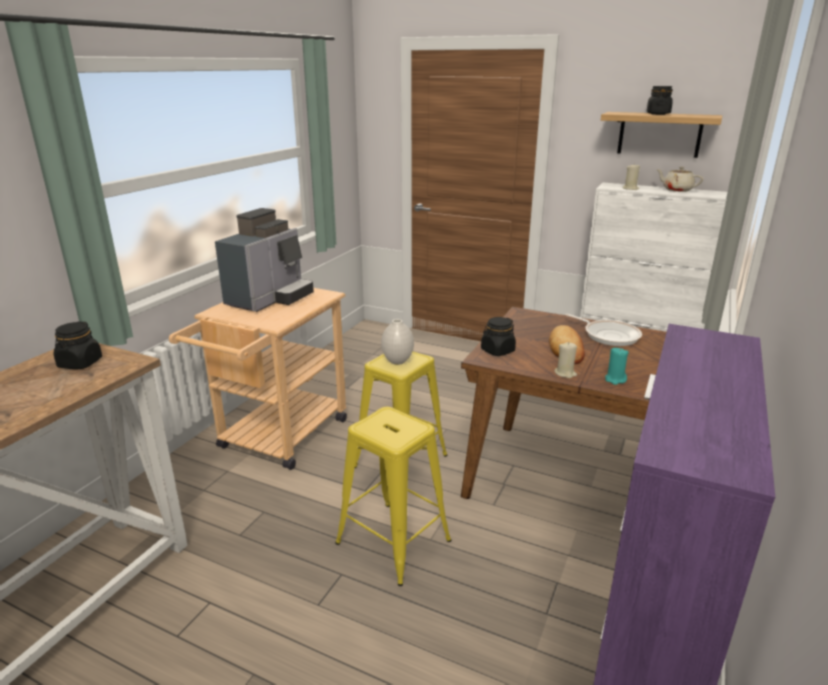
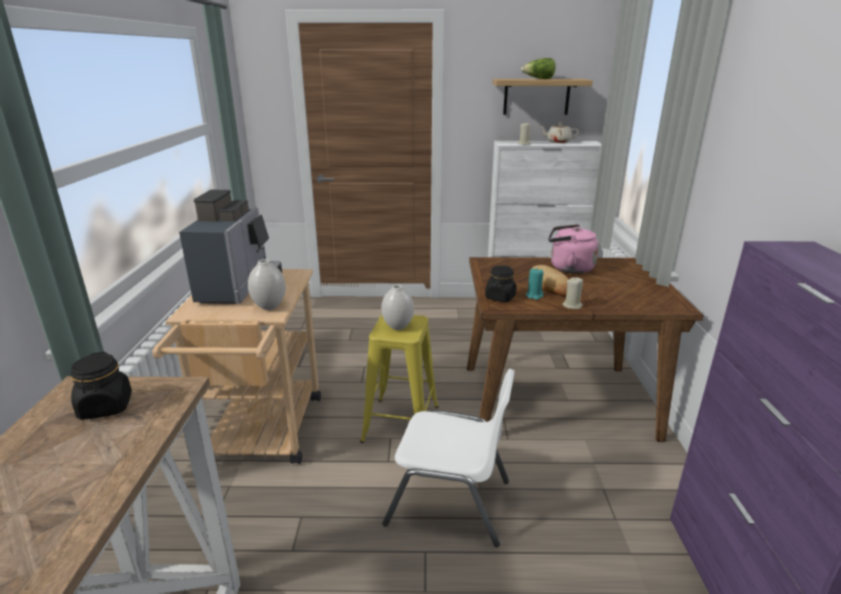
camera: 25 degrees left, 0 degrees up
(277, 318) = (270, 306): none -> white vase
(393, 542) = (449, 502): yellow stool -> white chair
(609, 335) = (568, 268): frying pan -> pink kettle
(615, 379) = (612, 303): turquoise candle -> turquoise candle (534, 295)
(658, 114) = (538, 79): black jar -> lettuce

